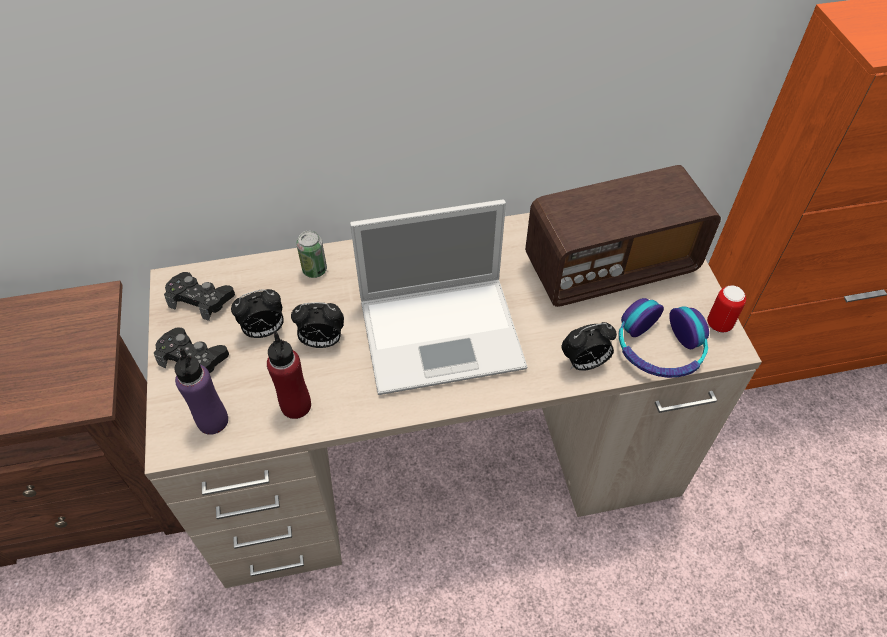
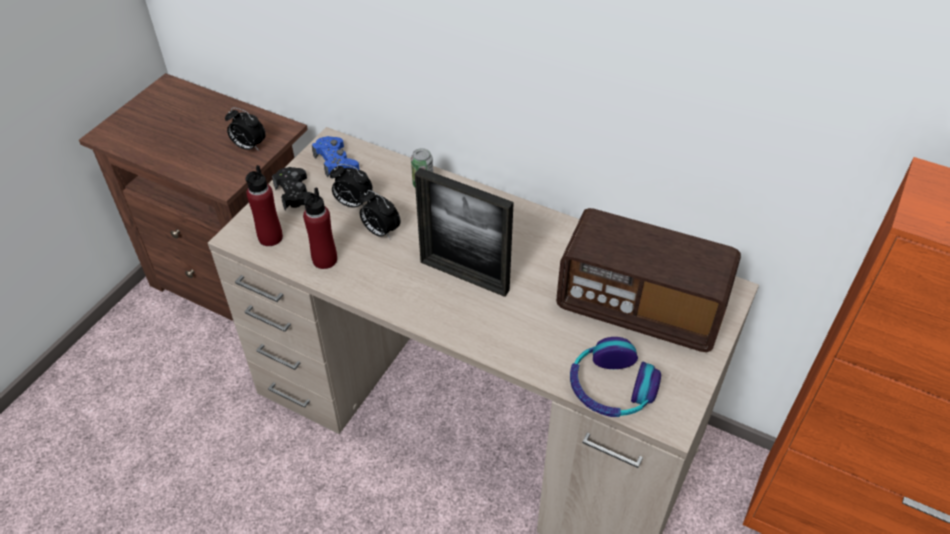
camera: 40 degrees right, 5 degrees down
(200, 299) = (336, 162): black game controller -> blue game controller
(213, 421) = (270, 237): purple bottle -> red bottle
(444, 333) = (464, 276): laptop -> picture frame
(584, 363) = (541, 359): alarm clock -> alarm clock (248, 147)
(719, 324) = (682, 404): can -> none

